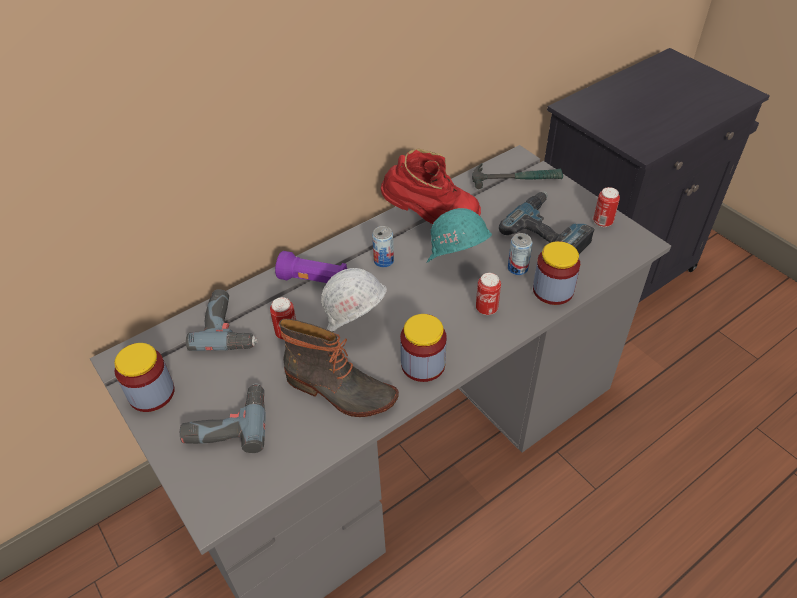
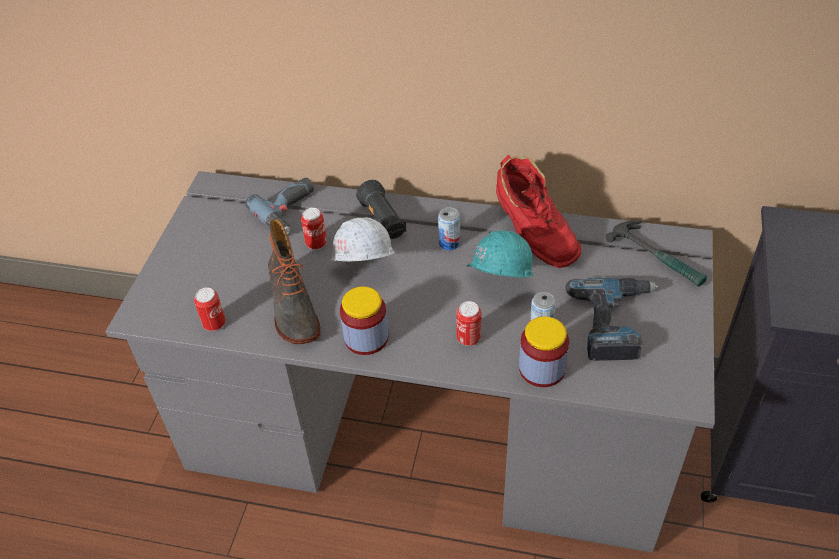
camera: 50 degrees right, 0 degrees up
(151, 393) = (198, 219): jar -> none
(227, 423) = (209, 272): power drill -> none
(314, 280) = (383, 221): purple flashlight -> black flashlight
(602, 222) = (679, 352): can -> can (214, 324)

